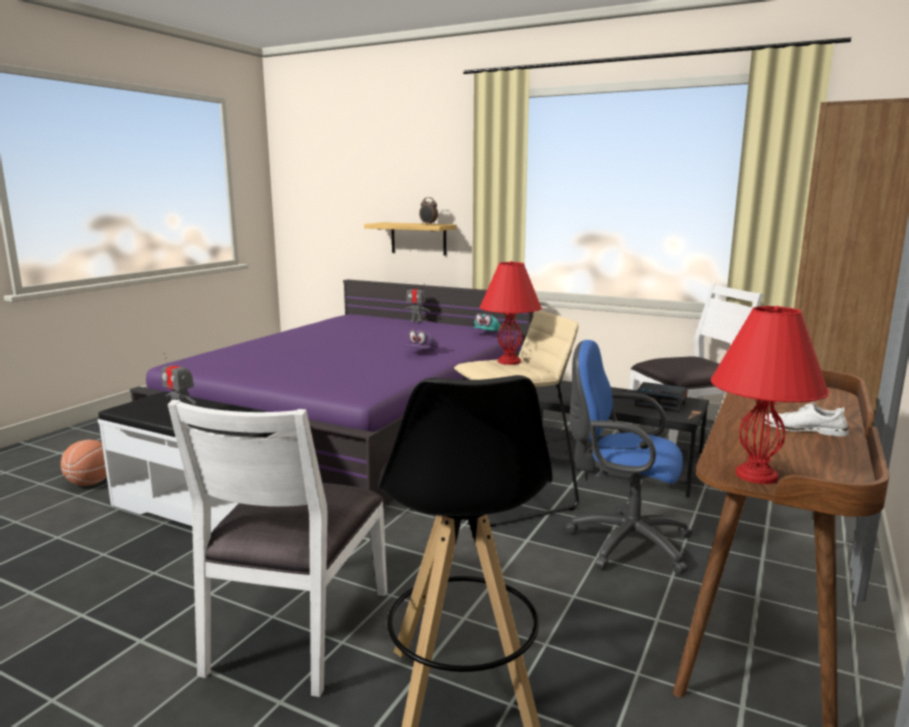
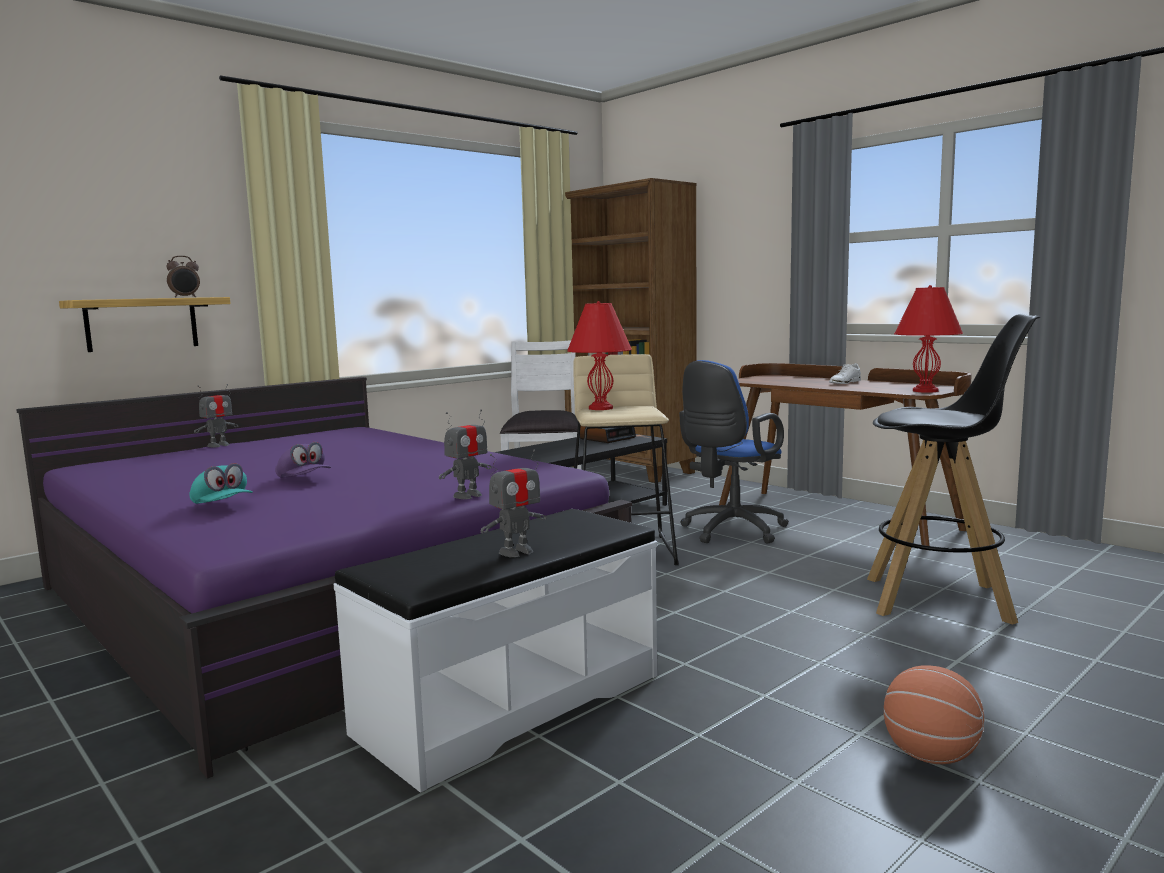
camera: 70 degrees left, 5 degrees down
(90, 483) = (271, 831): basketball -> basketball (931, 756)
(278, 383) = (468, 495): none -> toy robot
(296, 630) = (846, 651): white chair -> none
(421, 352) = (404, 450): purple cap -> purple cap (304, 480)
(486, 333) = (358, 431): turquoise cap -> turquoise cap (222, 506)

